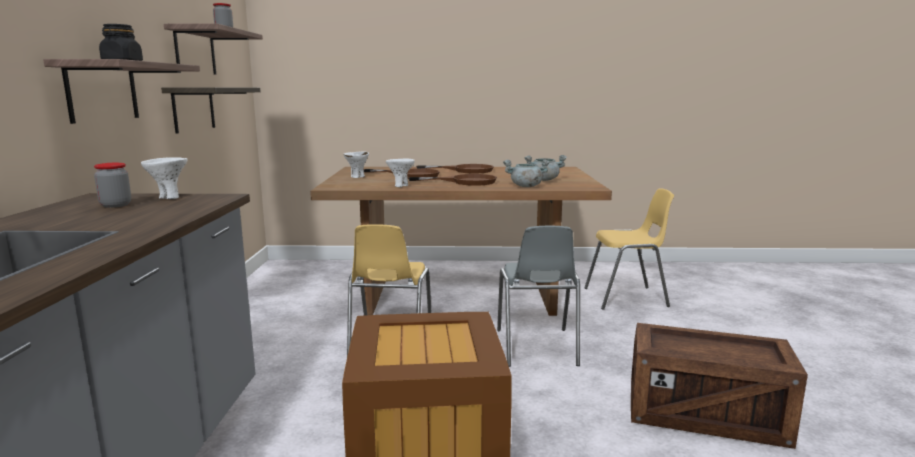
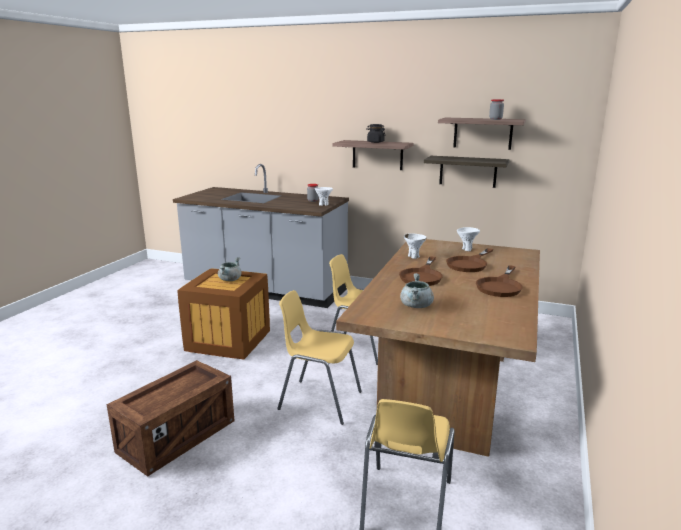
camera: 110 degrees right, 5 degrees up
(526, 186) = (382, 292): grey cooking pot -> grey cooking pot (230, 279)
(536, 347) = (319, 400): grey chair -> yellow chair

